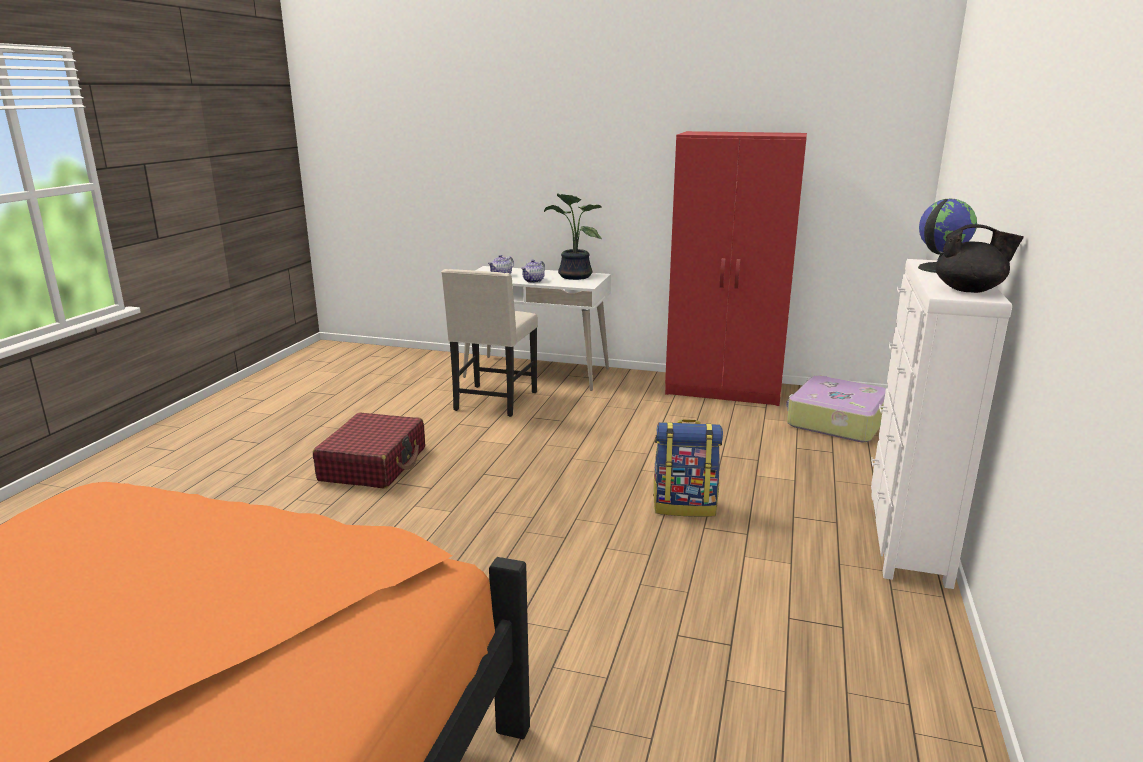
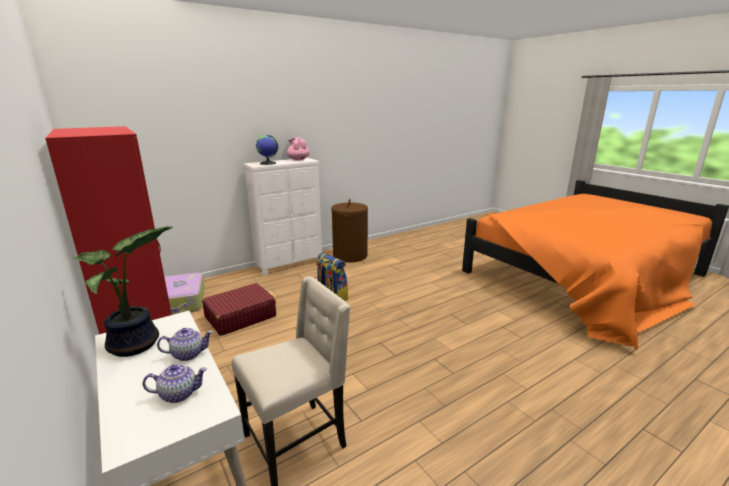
camera: 140 degrees left, 0 degrees up
(374, 464) = (460, 400): red suitcase -> red suitcase (240, 317)
(874, 629) = (350, 255): none -> brown laundry basket
(969, 290) = (298, 159): black teapot -> pink teapot

